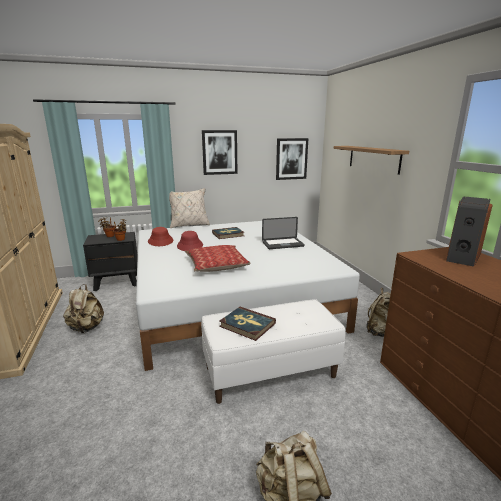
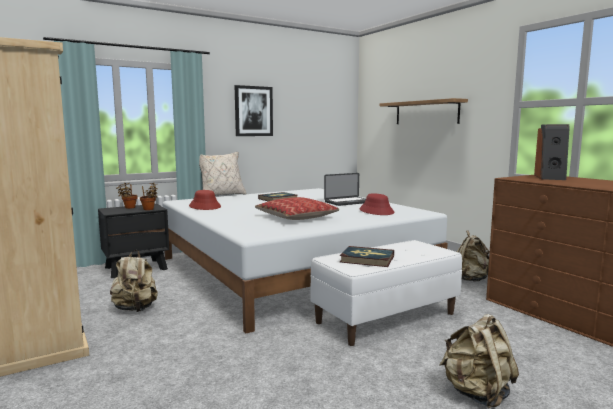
camera: 15 degrees left, 10 degrees down
(190, 246) = (246, 208): red hat -> red hat (376, 211)
(291, 159) = (327, 121): picture -> none

